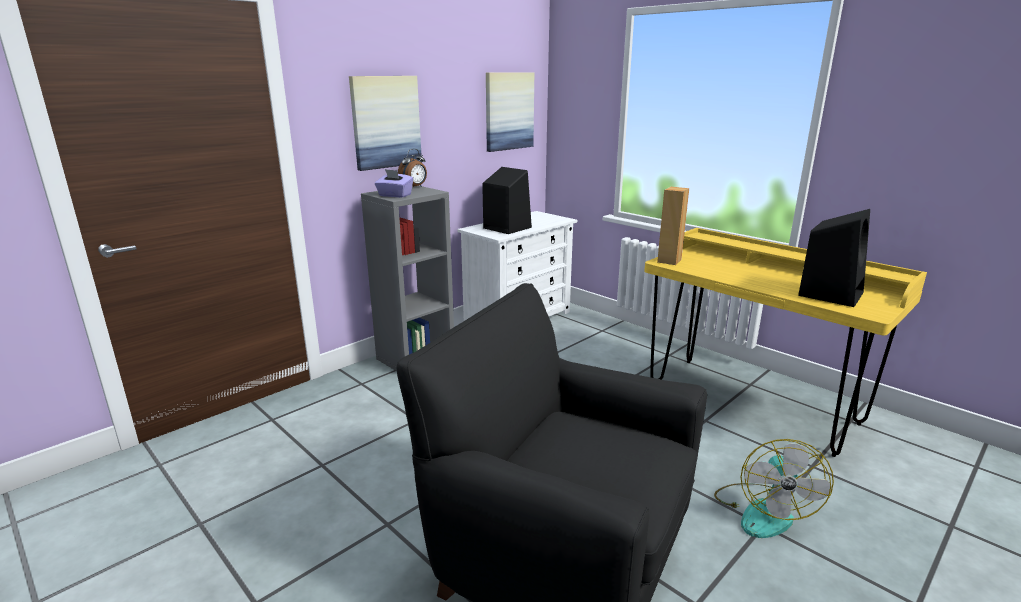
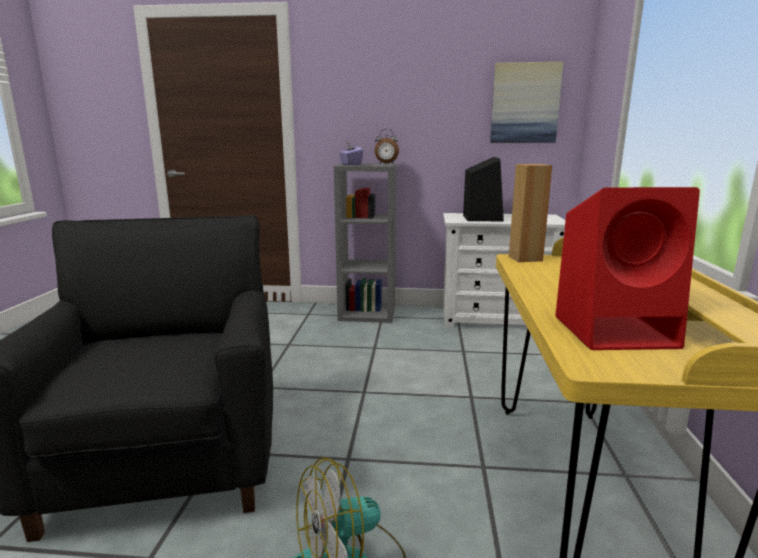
camera: 50 degrees right, 5 degrees down
(385, 122) = (375, 106): picture -> none
(830, 293) = (616, 331): black speaker -> red speaker

